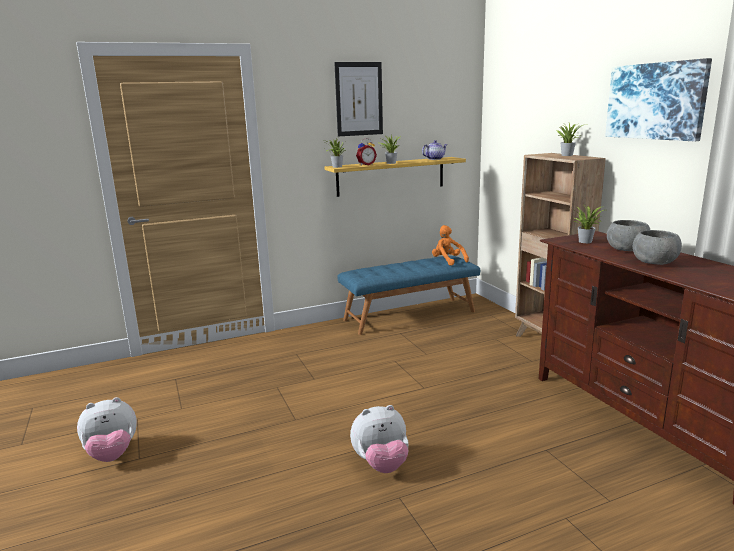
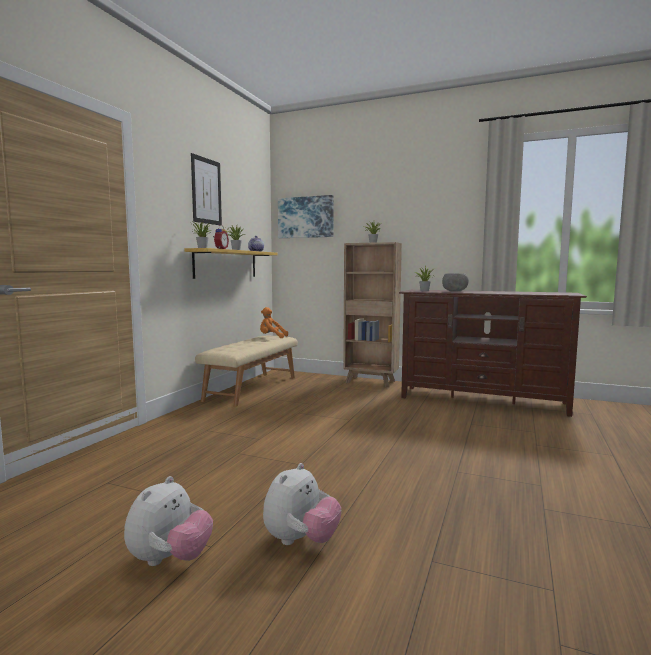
camera: 45 degrees left, 10 degrees down
(381, 464) = (413, 462): plush toy -> plush toy (301, 540)
(409, 315) = (251, 388): blue bench -> beige bench
(654, 263) = (484, 292): grey bowl -> none
(656, 101) = (435, 206): picture -> picture (306, 217)

